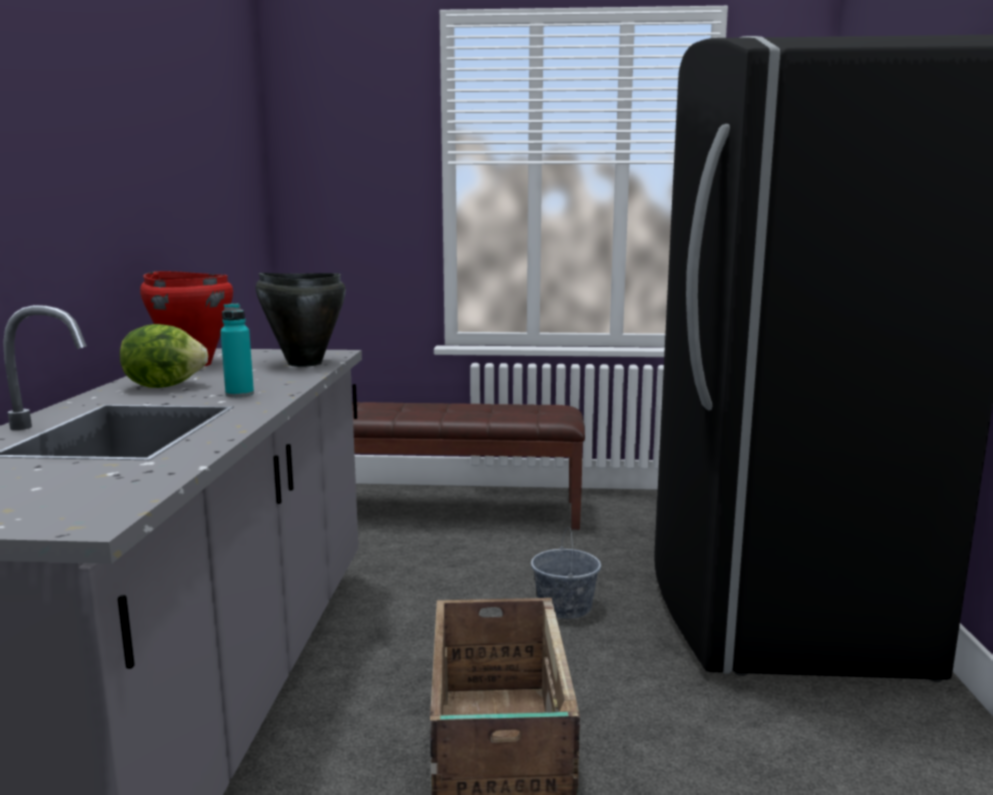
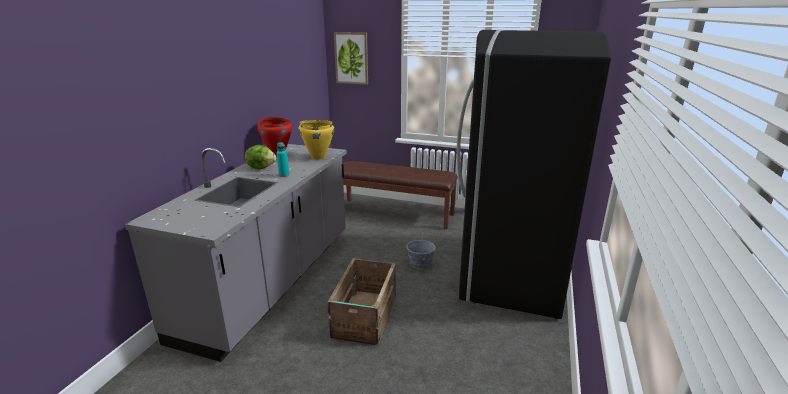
camera: 15 degrees right, 10 degrees up
(304, 363) = (318, 157): black cooking pot -> yellow cooking pot
(328, 176) = (351, 58): none -> picture

